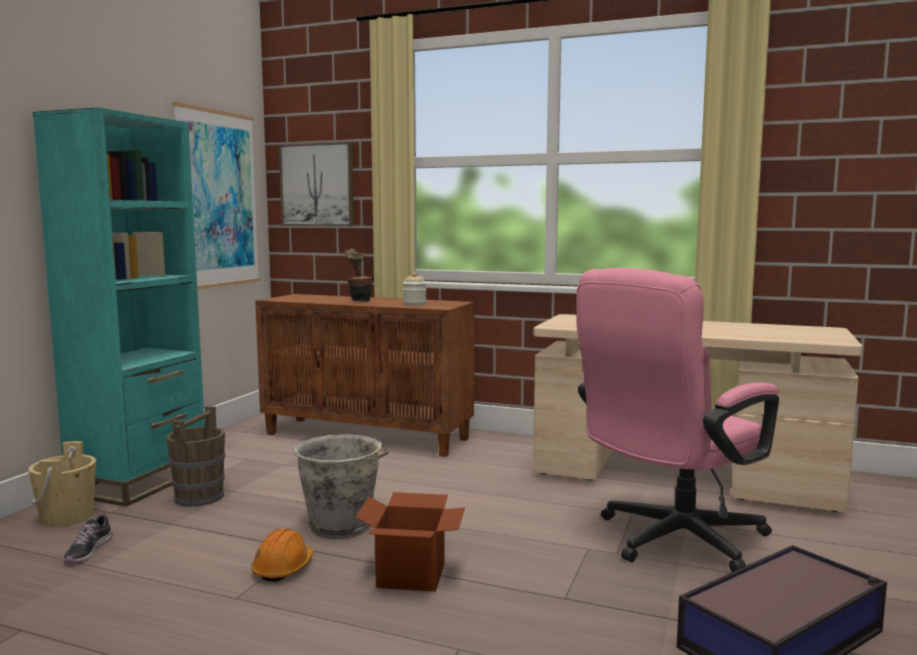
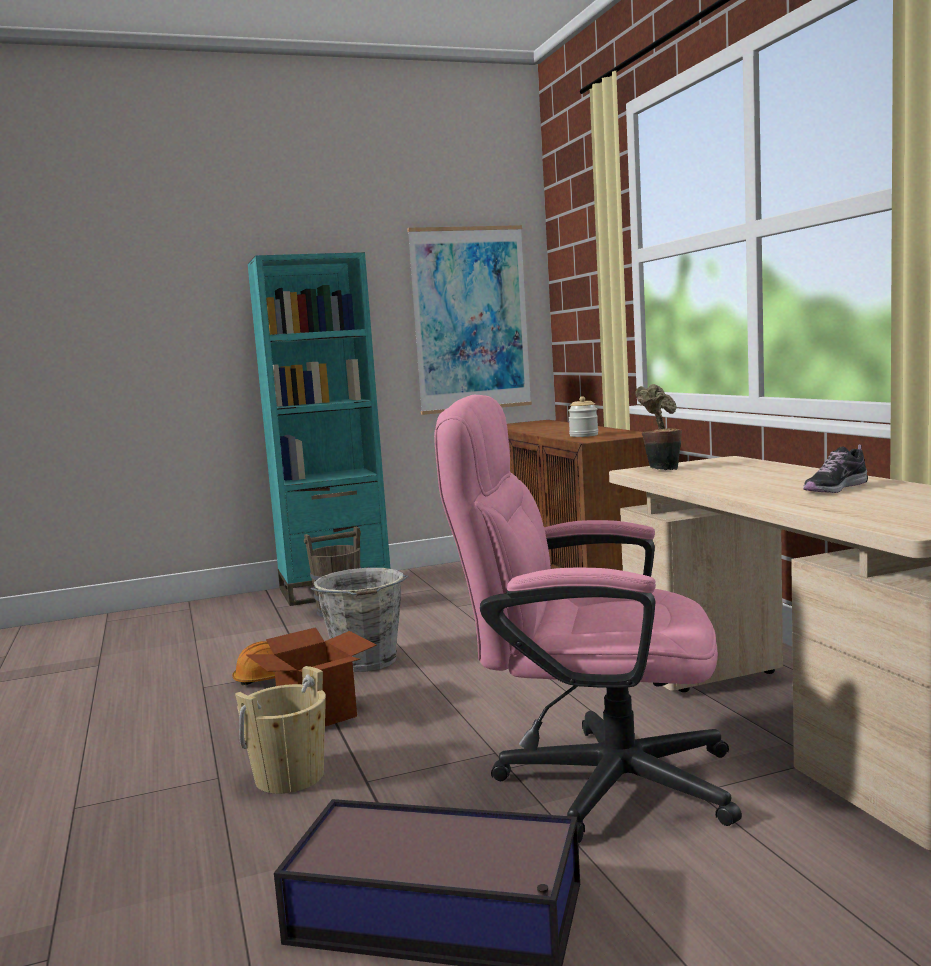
camera: 50 degrees right, 0 degrees up
(67, 517) = (250, 604): beige bucket -> beige bucket (289, 777)
(88, 551) = (212, 630): shoe -> shoe (834, 488)
(317, 185) = (577, 293): picture -> none
(359, 301) = (552, 430): potted plant -> potted plant (661, 468)

